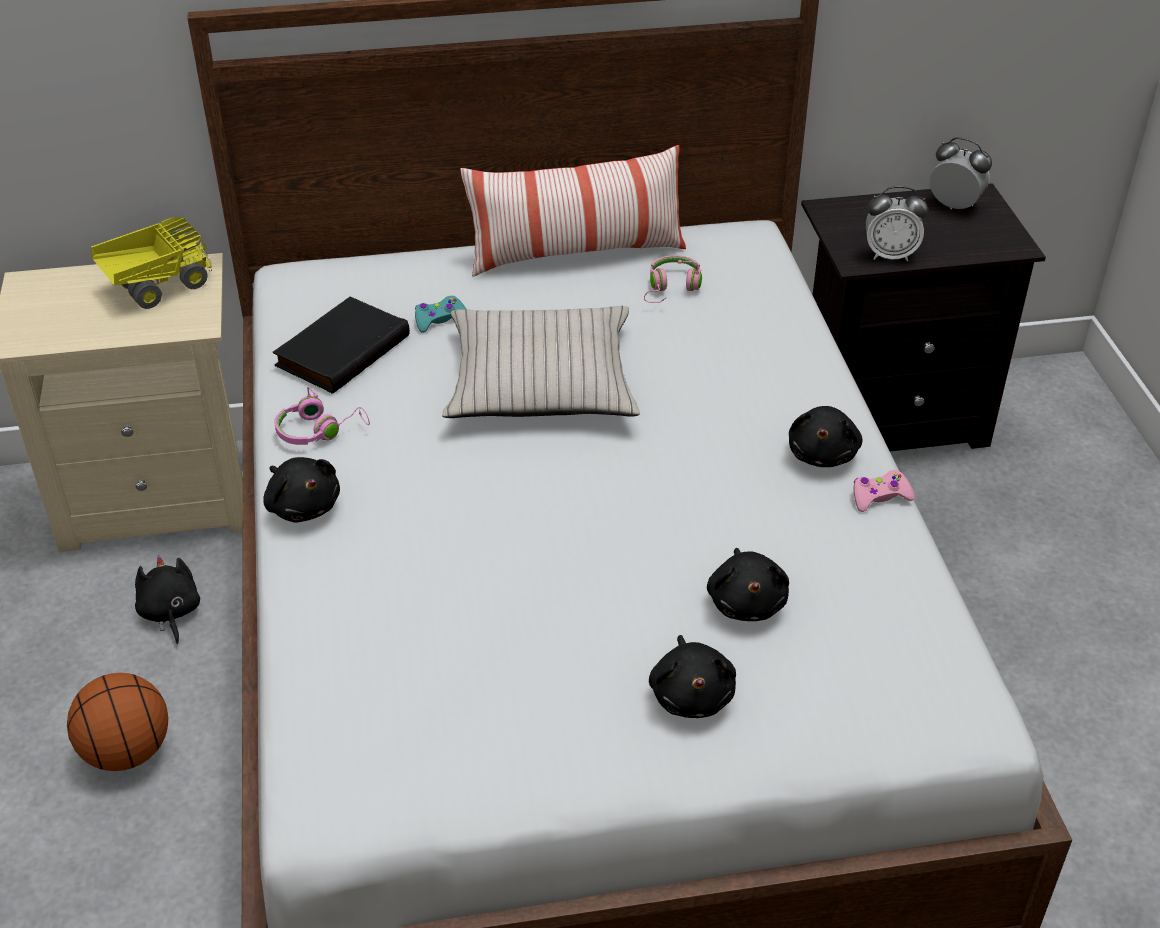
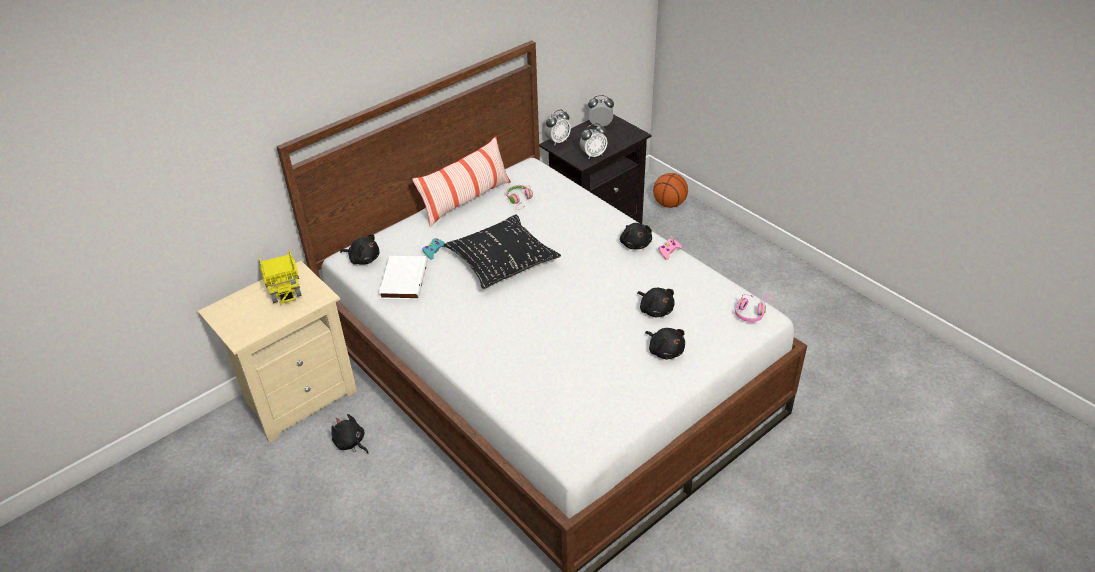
camera: 30 degrees left, 0 degrees up
(127, 751) = (385, 507): basketball -> basketball (669, 204)
(156, 286) = (284, 287): toy truck -> toy truck turned 135 degrees clockwise
(303, 506) = (450, 350): black plush toy -> black plush toy (363, 259)
(319, 430) = (427, 317): pink headphones -> pink headphones (752, 312)
(341, 349) = (403, 280): black book -> white book
(541, 382) = (501, 260): beige pillow -> black pillow
(842, 207) = (557, 141): none -> alarm clock

